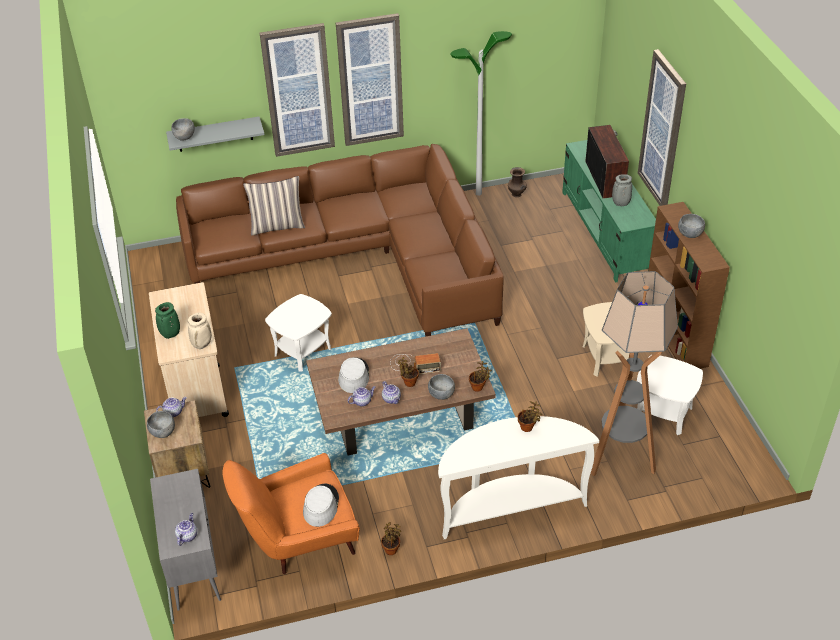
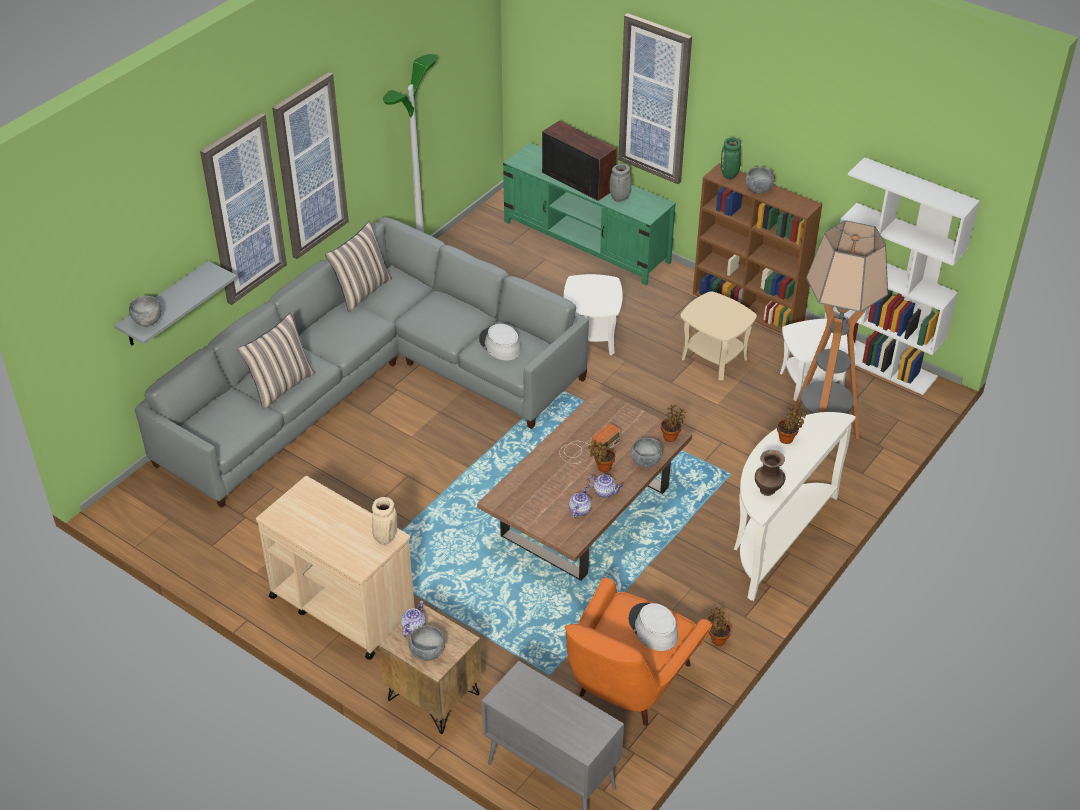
camera: 40 degrees left, 0 degrees up
(170, 335) = (338, 547): green vase -> green vase (729, 175)
(187, 535) = (587, 727): teapot -> none
(302, 352) = (419, 508): white side table -> white side table (592, 338)
(353, 376) = (543, 491): grey hat -> grey hat (500, 345)
(361, 256) = (370, 382): brown sofa -> grey sofa
(389, 190) = (362, 291): none -> pillow
(517, 195) = (462, 244): brown vase -> brown vase (768, 490)
(735, 427) = (878, 363): none -> white bookcase

